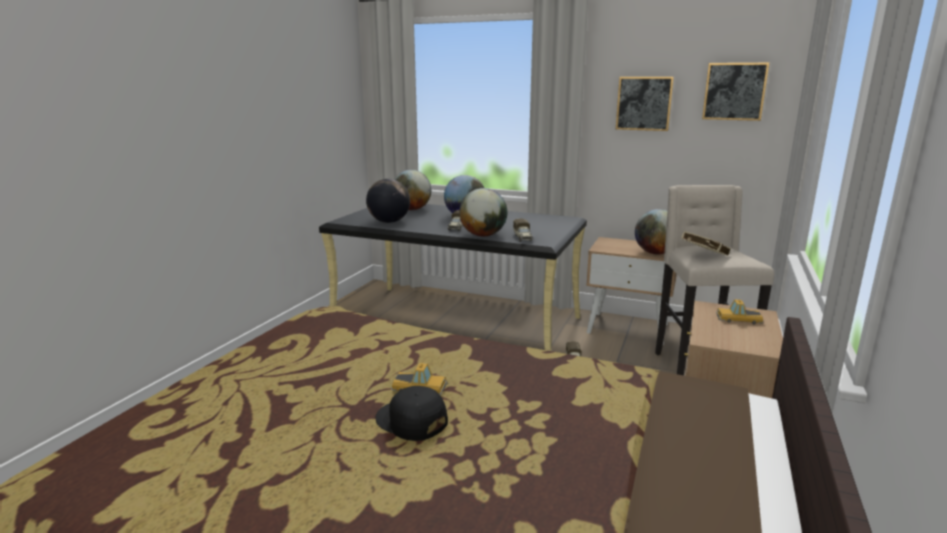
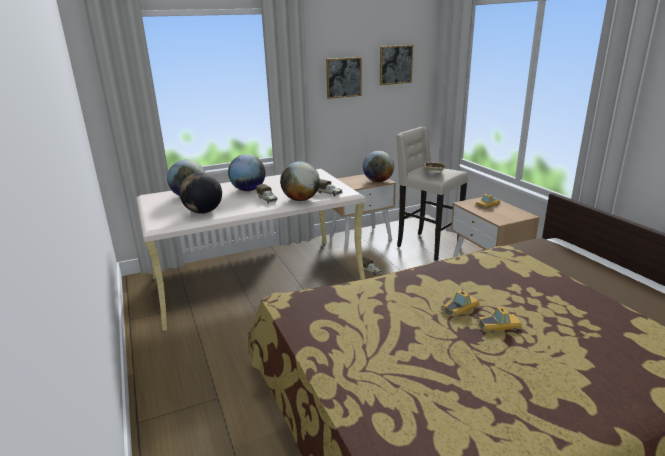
camera: 45 degrees left, 5 degrees up
(411, 421) = (499, 326): black cap -> toy car
(457, 322) = (258, 279): black desk -> beige desk

